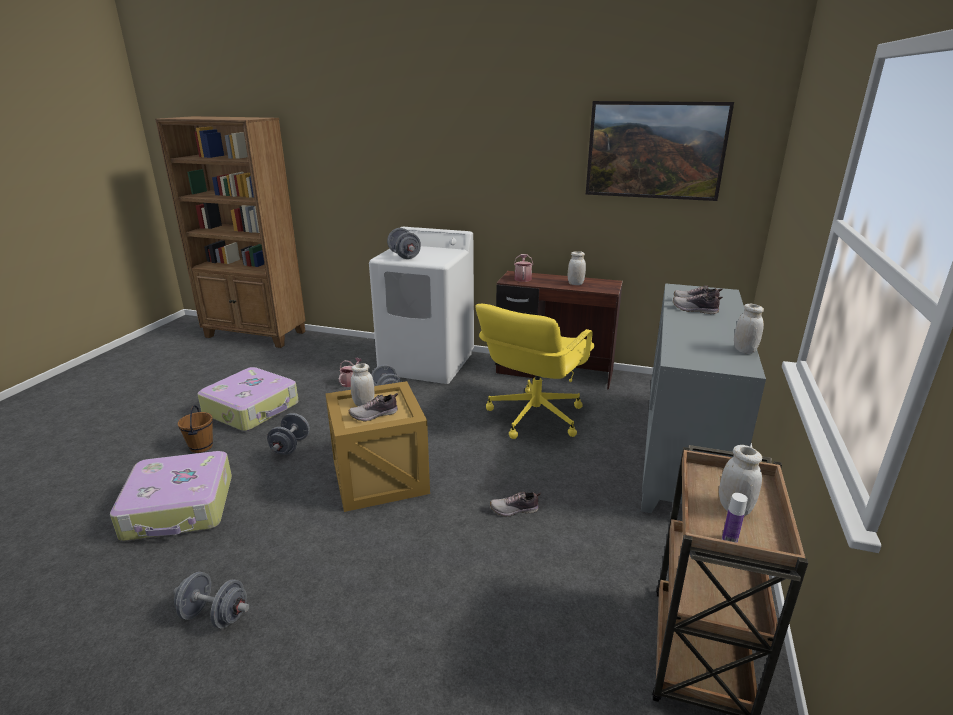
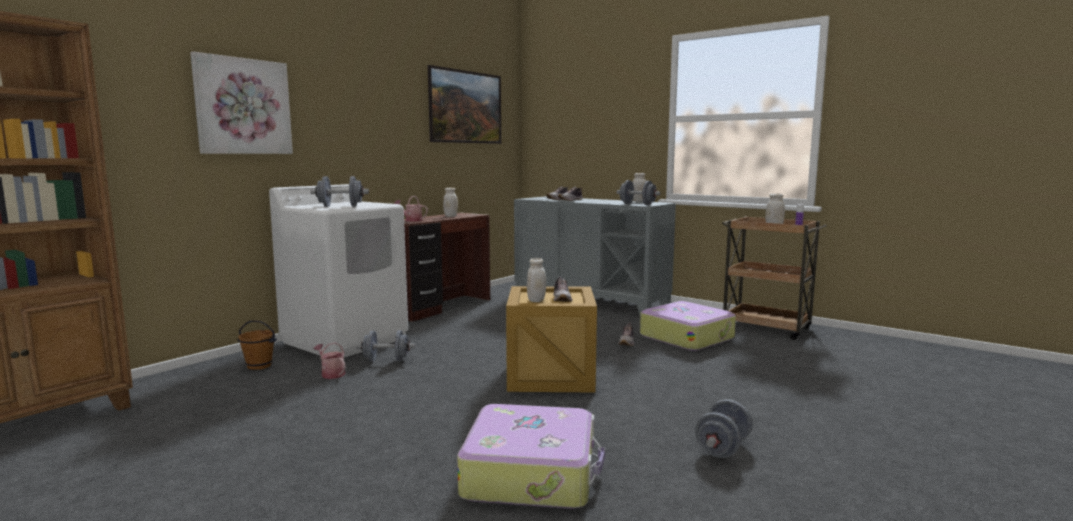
camera: 70 degrees left, 15 degrees down
(201, 447) = (387, 464): brown bucket -> brown bucket (259, 366)
(252, 409) = (318, 429): suitcase -> suitcase (686, 337)
(290, 446) = (450, 409): grey dumbbell -> grey dumbbell (637, 204)
(387, 159) = (243, 106): none -> picture
(534, 416) = (505, 322): yellow office chair -> none

